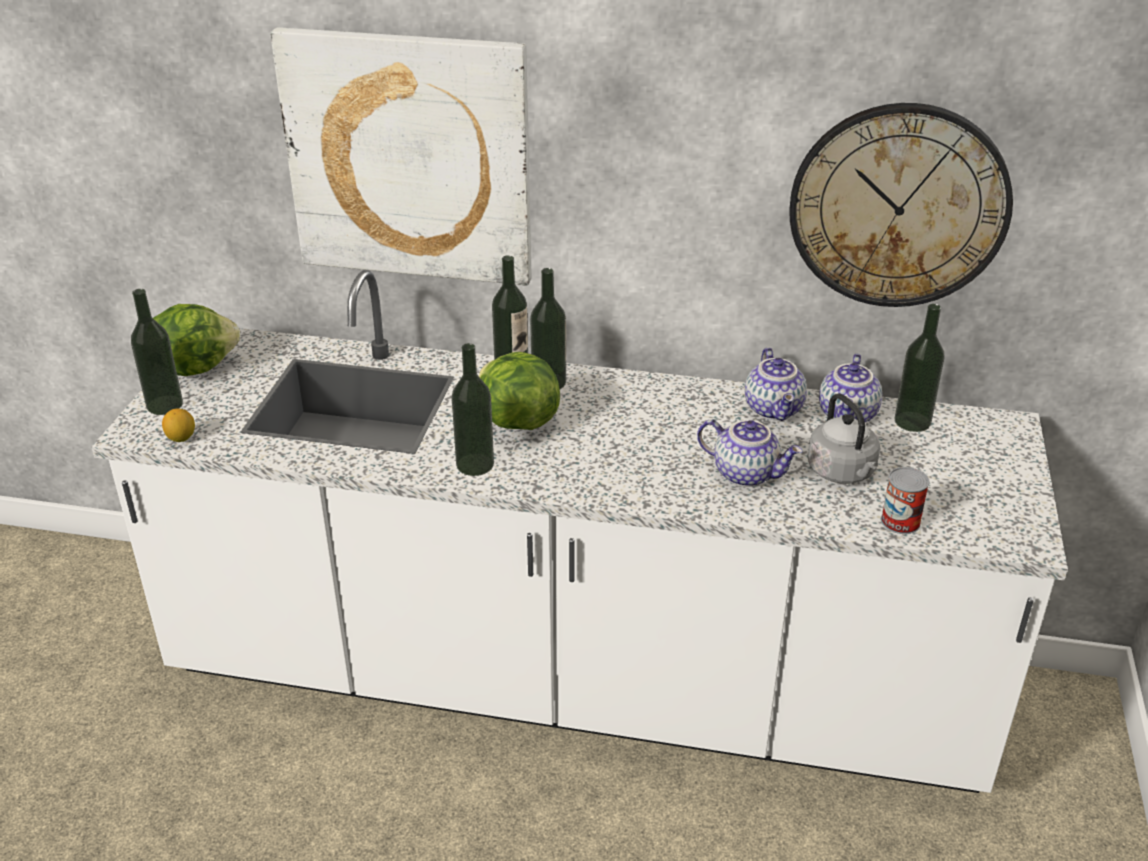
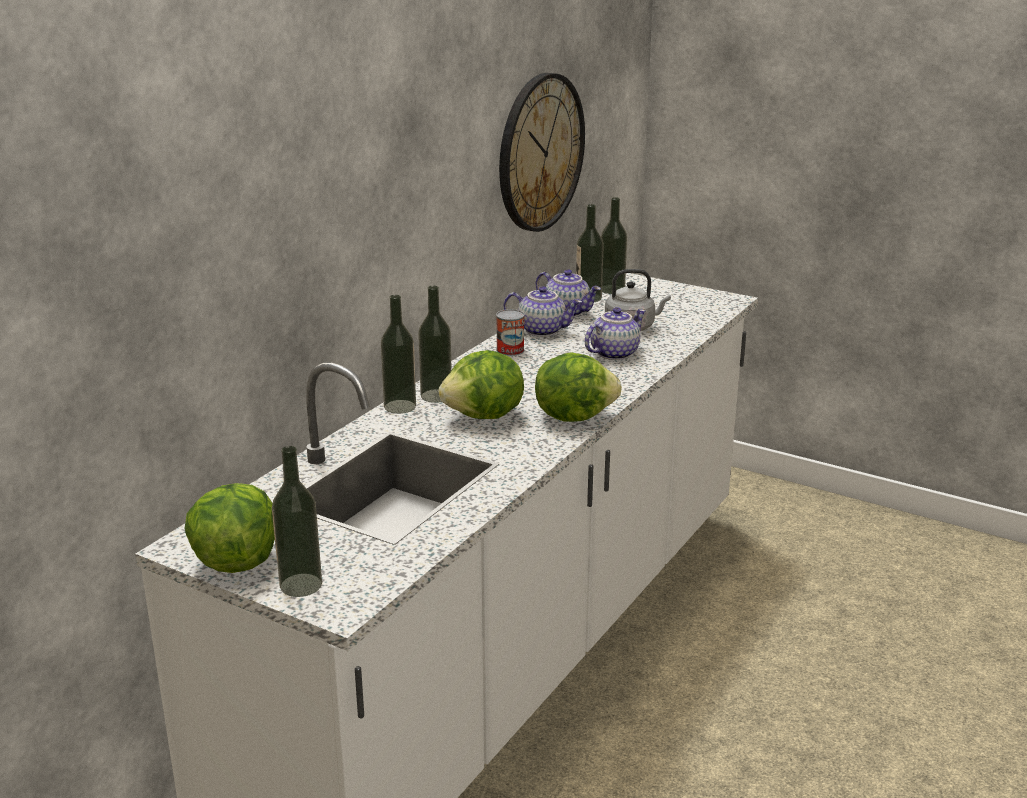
camera: 70 degrees left, 10 degrees down
(181, 438) = (378, 578): lemon -> none
(409, 157) = (296, 244): picture -> none
(475, 464) = (535, 441): bottle -> bottle (612, 289)
(550, 477) = (574, 416): none -> lettuce
(900, 521) = (693, 324): can -> can (510, 350)

